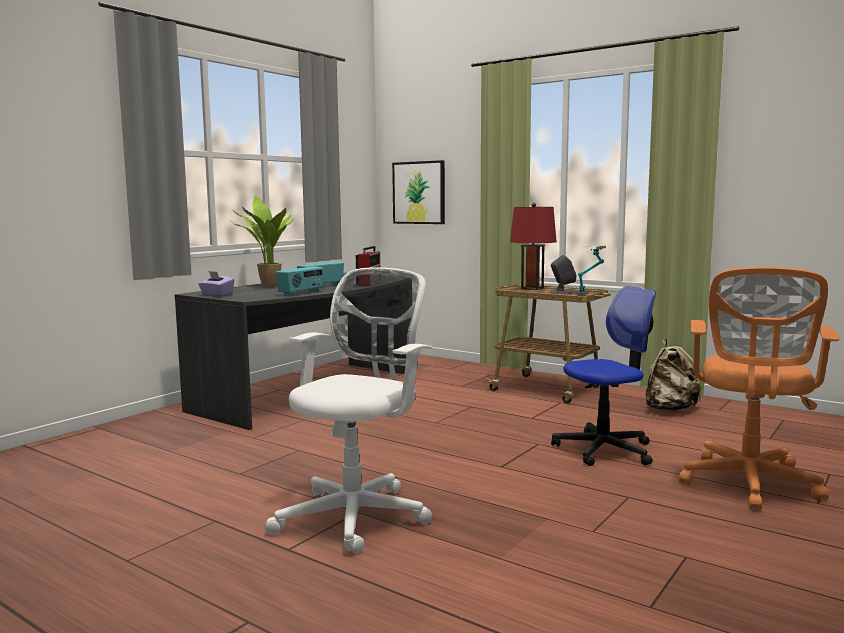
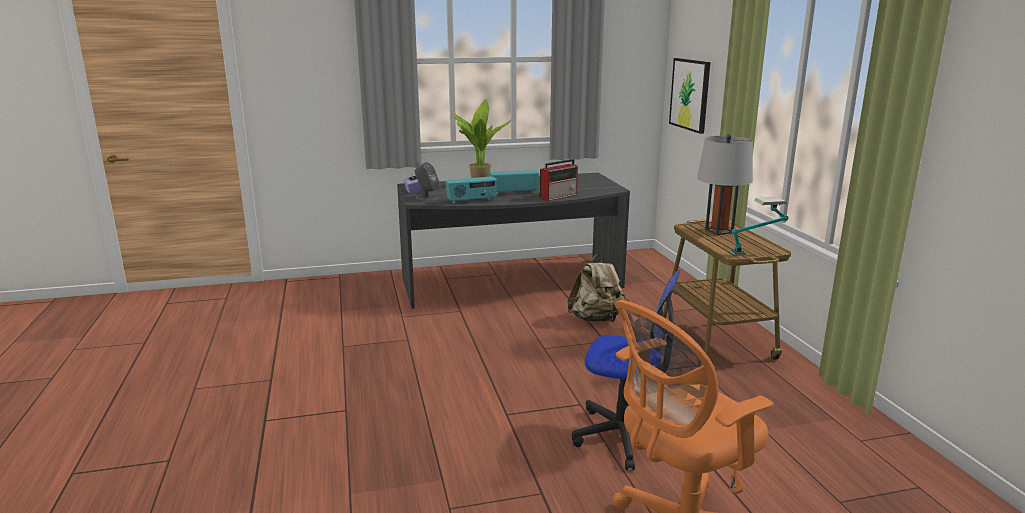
camera: 40 degrees right, 10 degrees up
(357, 515) = (341, 413): white office chair -> none
(532, 288) = (719, 231): red table lamp -> grey table lamp
(562, 292) = (730, 245): grey speaker -> grey speaker (427, 198)
(670, 409) = (798, 417): beige backpack -> beige backpack (596, 319)

